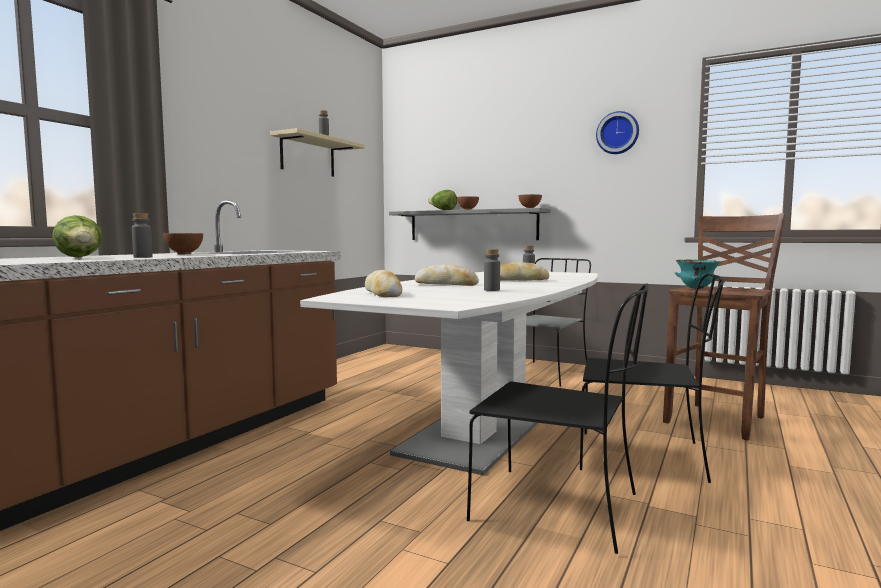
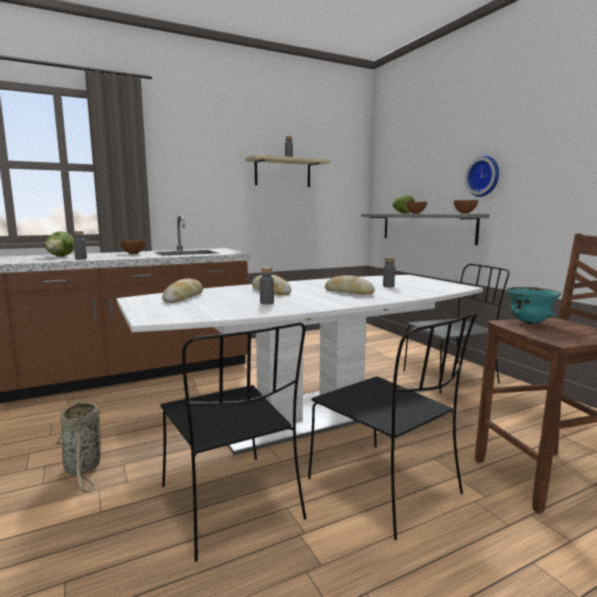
camera: 35 degrees right, 5 degrees up
(339, 541) = (83, 468): none -> basket
(618, 133) = (561, 129): wall clock -> wall clock (484, 176)

